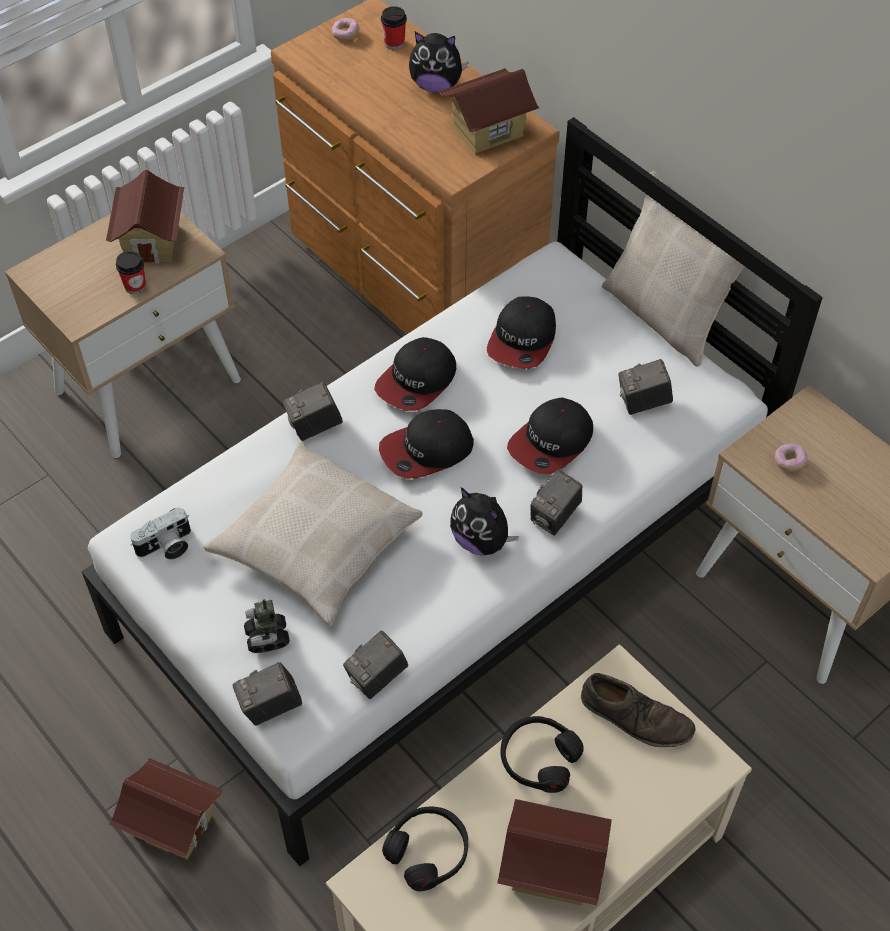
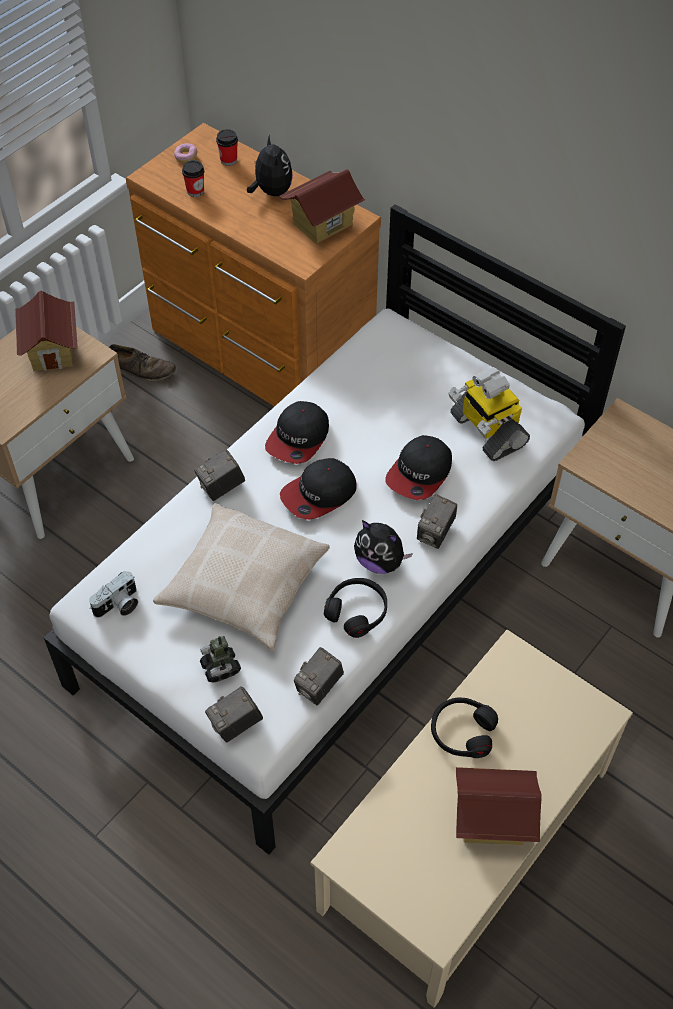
camera: 10 degrees left, 0 degrees up
(135, 286) = (46, 390): cup -> cup (195, 191)
(173, 824) = (155, 838): toy house -> none
(428, 851) = (389, 822): black headphones -> black headphones (357, 611)
(436, 86) = (271, 191): plush toy -> plush toy turned 105 degrees counterclockwise
(522, 340) = (378, 392): cap -> none
(635, 717) = (532, 686): brown shoe -> brown shoe (142, 369)
(643, 402) = (486, 430): camera -> toy robot
(666, 316) = (489, 357): beige pillow -> none
(789, 462) = (615, 462): donut -> none

